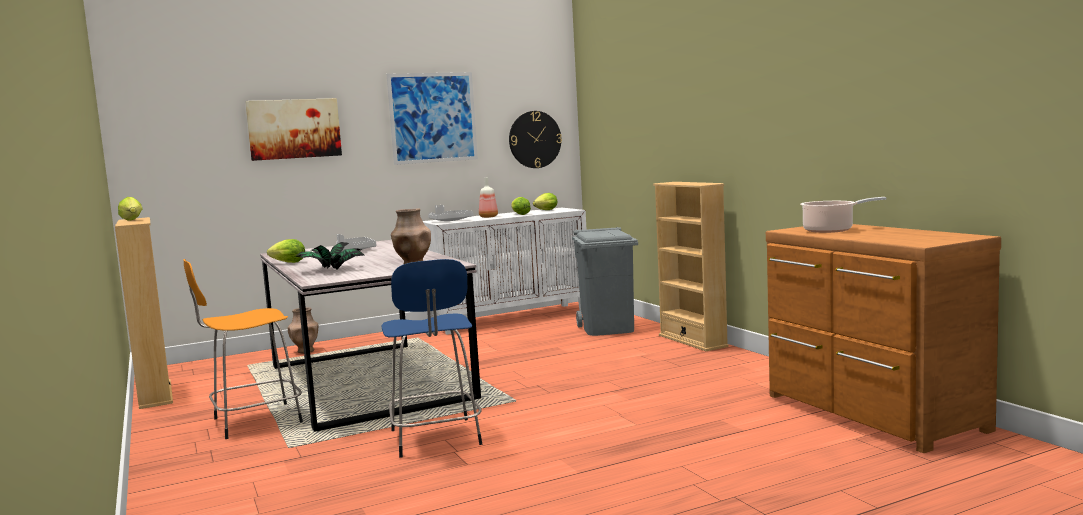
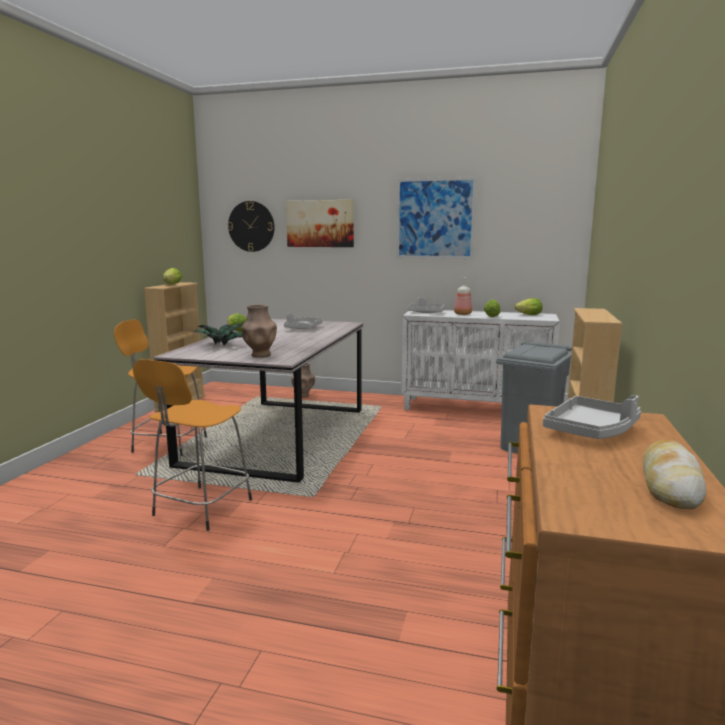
camera: 40 degrees right, 5 degrees up
(435, 439) = (200, 509): blue stool -> orange stool
(534, 139) = (537, 244): wall clock -> wall clock (251, 226)
(831, 230) = (591, 430): cooking pot -> grey tray
(916, 233) = (670, 484): none -> bread

